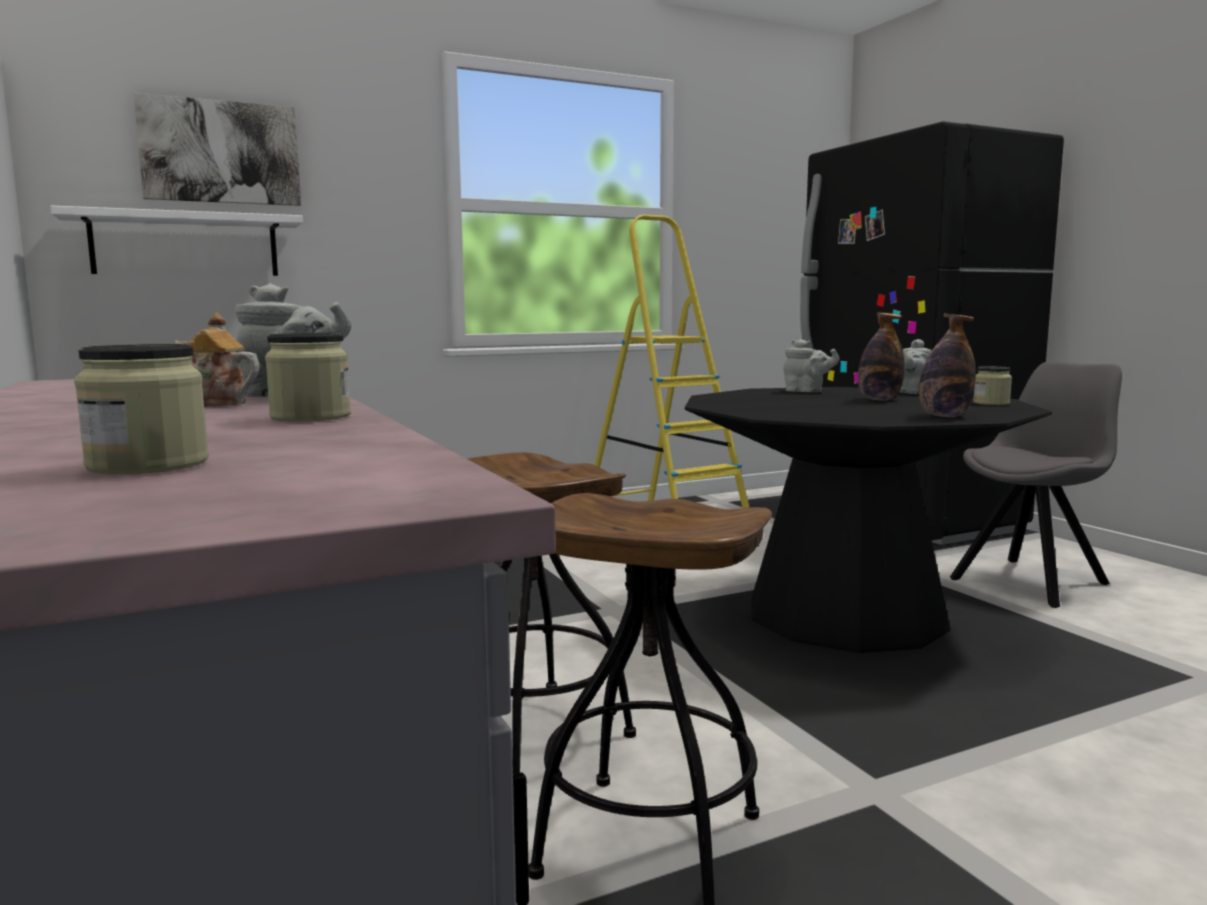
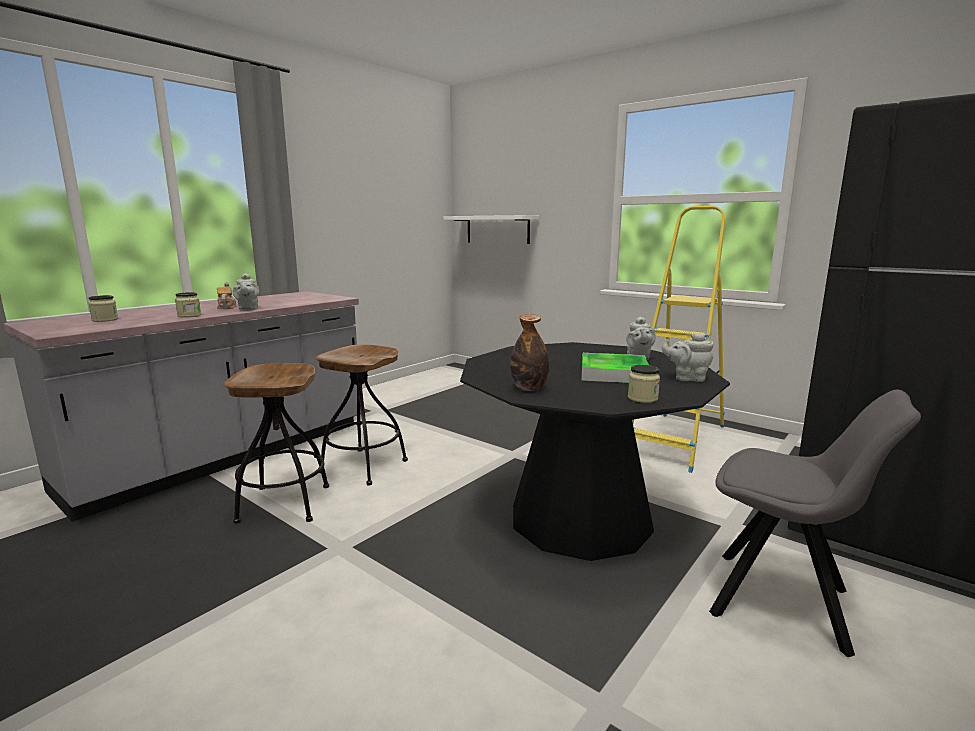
camera: 65 degrees right, 5 degrees up
(220, 152) = (512, 184): picture -> none
(879, 400) = (613, 373): bottle -> tray

